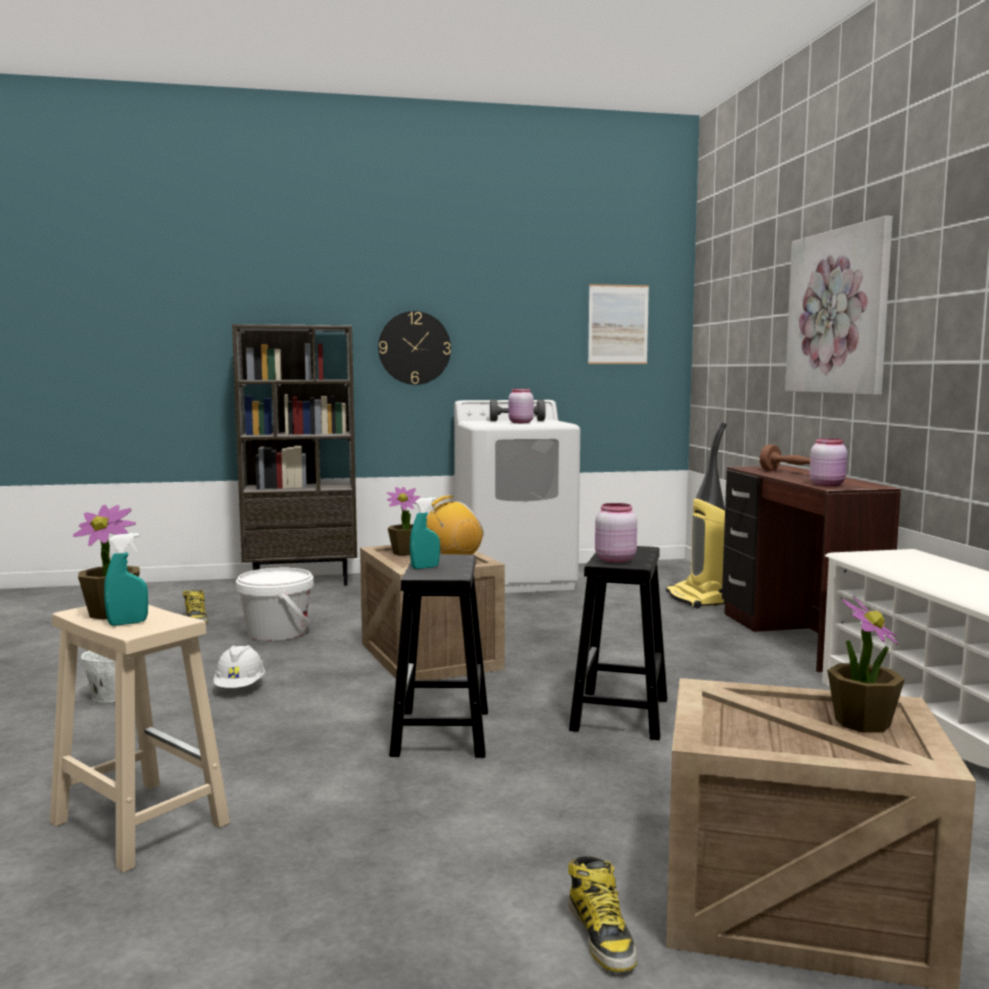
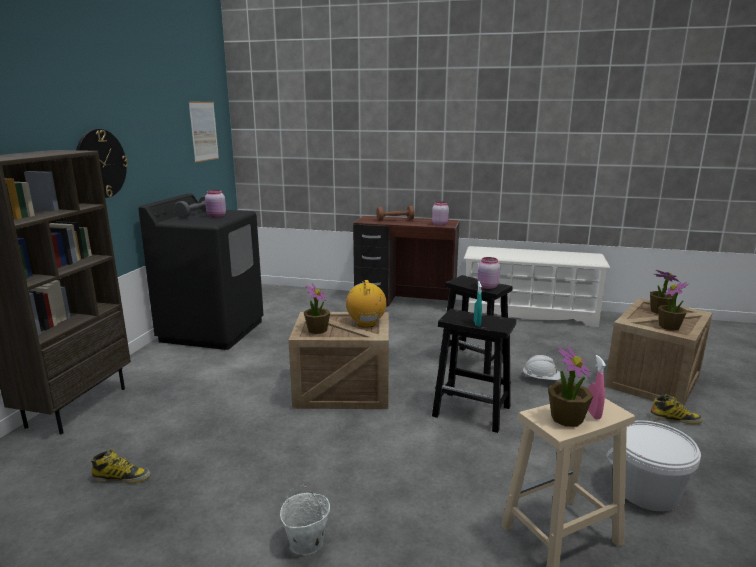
camera: 65 degrees left, 10 degrees up
(128, 623) = (593, 414): turquoise spray bottle -> pink spray bottle
(240, 687) = (342, 471): white hard hat -> white hard hat (541, 379)
(277, 632) = (220, 439): white bucket -> white bucket (647, 491)
(515, 579) = (212, 330): white washing machine -> black washing machine
(697, 599) = (323, 301): vacuum cleaner -> none
(749, 731) = (669, 326): none -> potted plant
(837, 312) = (400, 133): picture -> none

